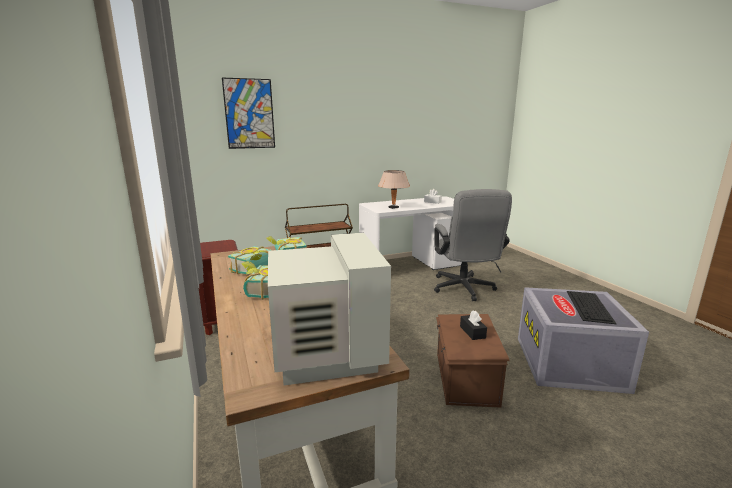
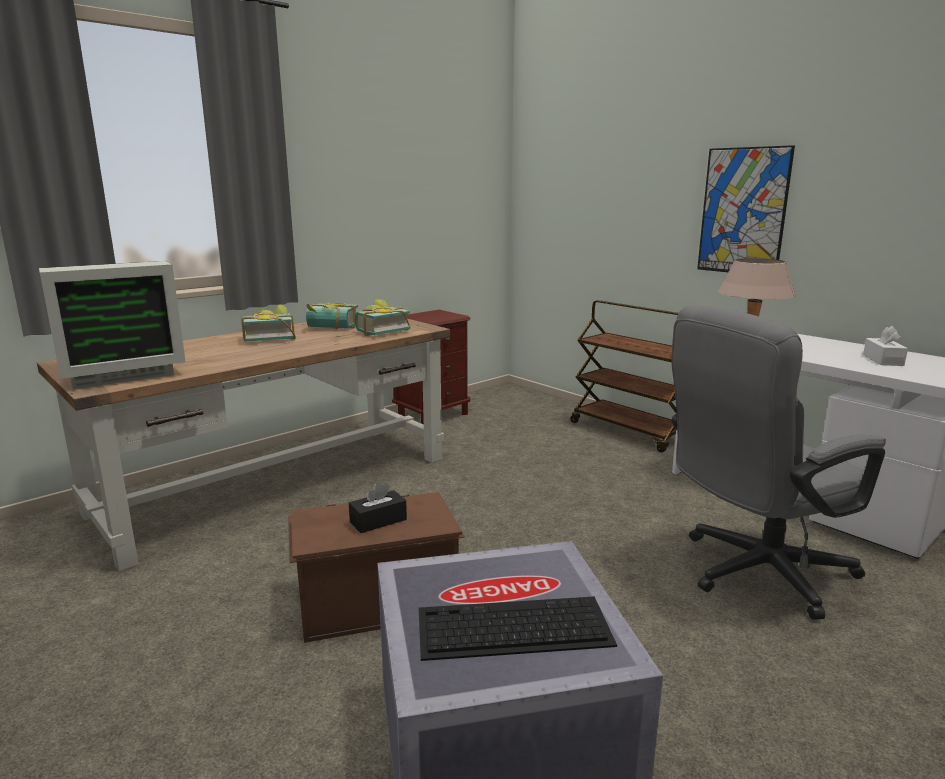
camera: 70 degrees right, 0 degrees up
(249, 114) = (587, 145): picture -> picture (743, 211)

